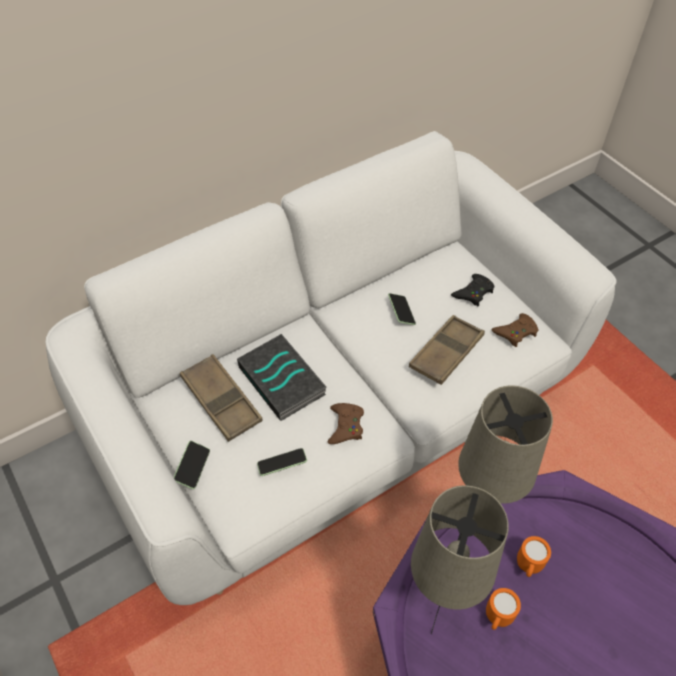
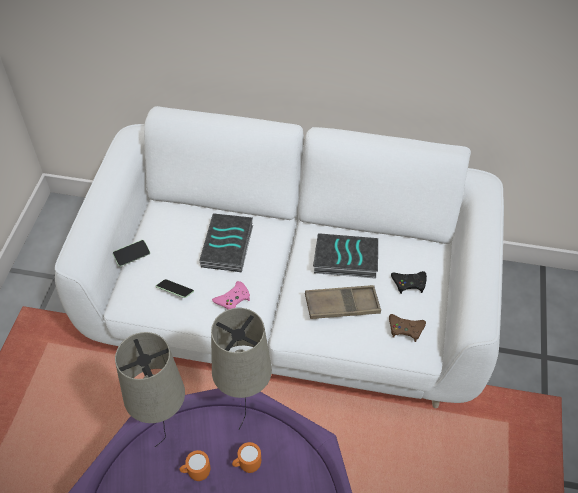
camera: 45 degrees right, 0 degrees up
(221, 401) = (182, 231): brown tray -> none
(345, 426) = (233, 299): brown game controller -> pink game controller
(401, 313) = (345, 260): phone -> book

